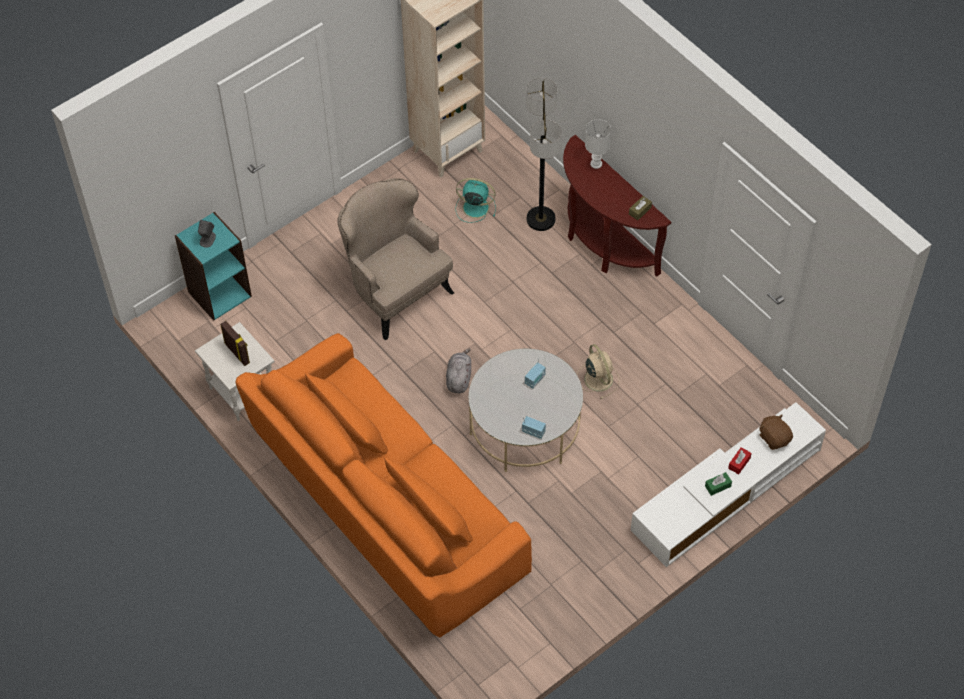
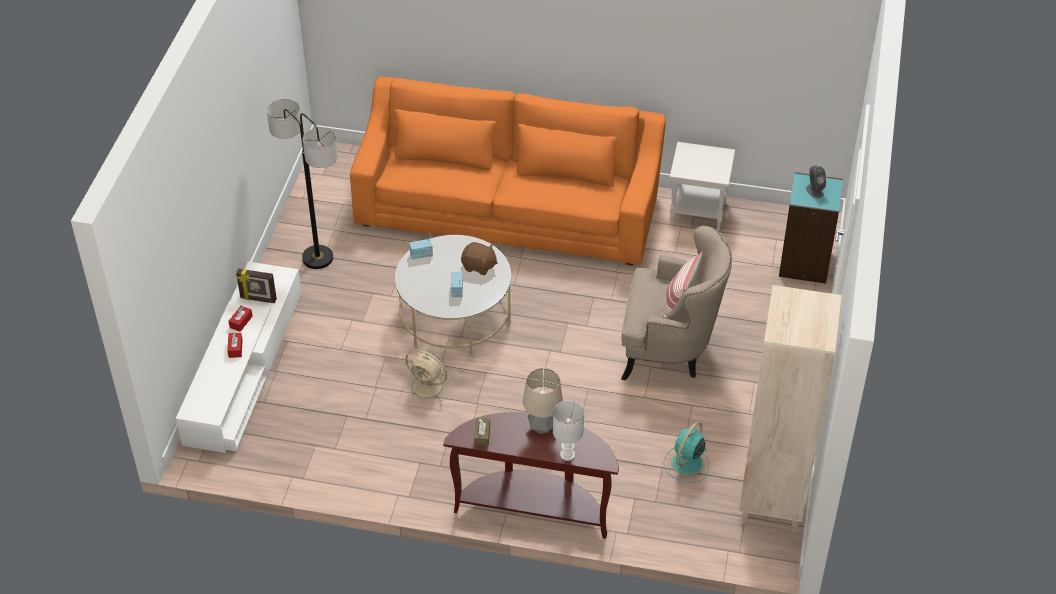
camera: 140 degrees right, 10 degrees down
(237, 353) = (701, 164): picture frame -> picture frame (258, 299)
(388, 253) = (679, 303): none -> pillow
(459, 378) = (545, 318): grey plush toy -> none
(474, 207) = (686, 464): turquoise fan -> turquoise fan turned 150 degrees clockwise
(540, 219) = (614, 492): floor lamp -> floor lamp (317, 258)
(594, 191) = (542, 428): none -> table lamp
(718, 486) = (241, 322): green tissue box -> red tissue box
(774, 438) = (218, 385): brown plush toy -> brown plush toy (479, 266)

